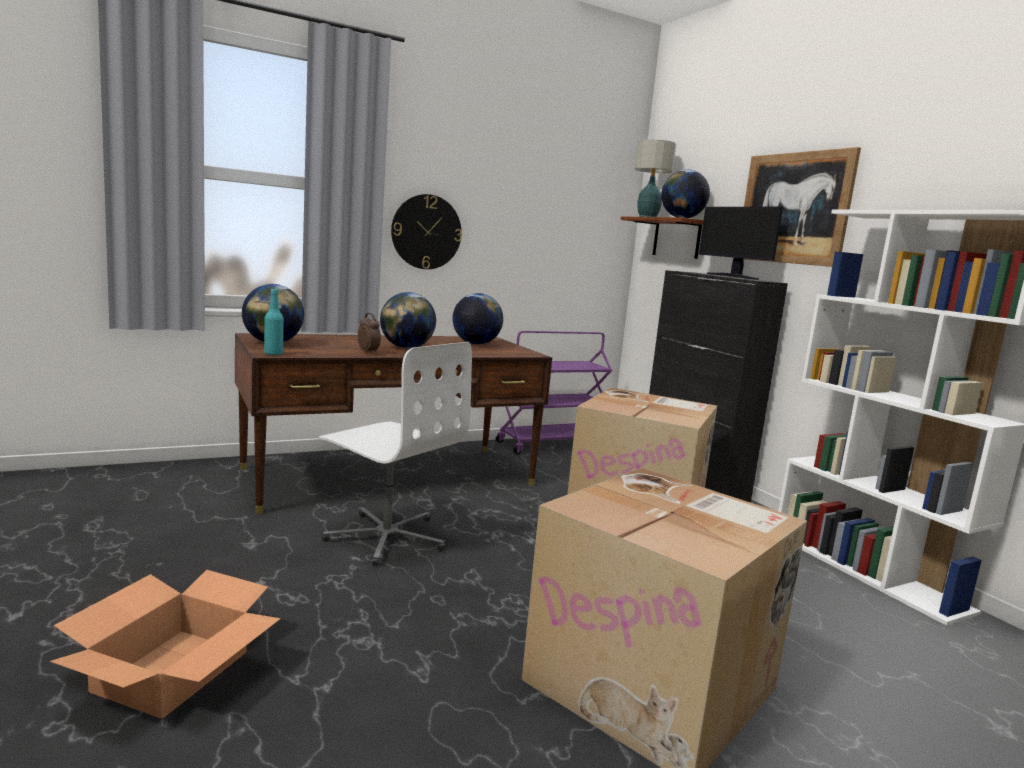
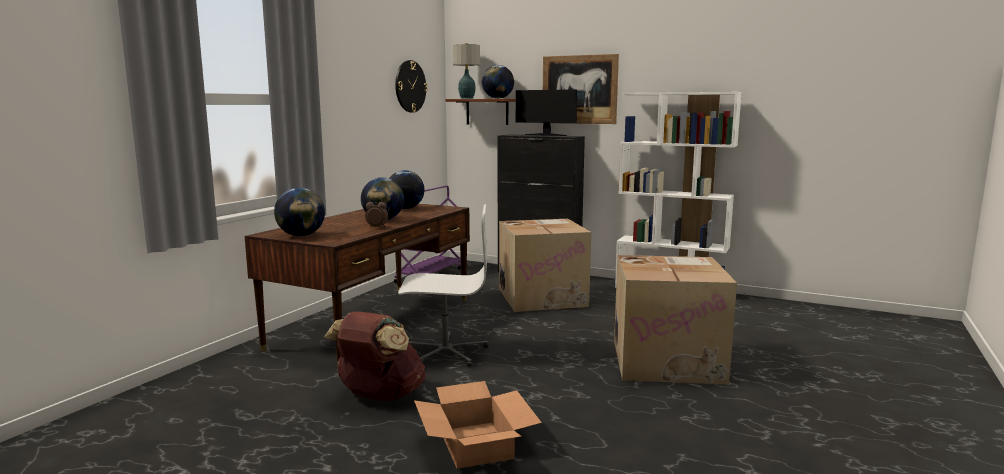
camera: 35 degrees left, 0 degrees up
(222, 559) = (379, 396): none -> brown backpack
(273, 354) = (334, 241): turquoise bottle -> none
(426, 232) = (337, 127): wall clock -> wall clock (410, 86)

